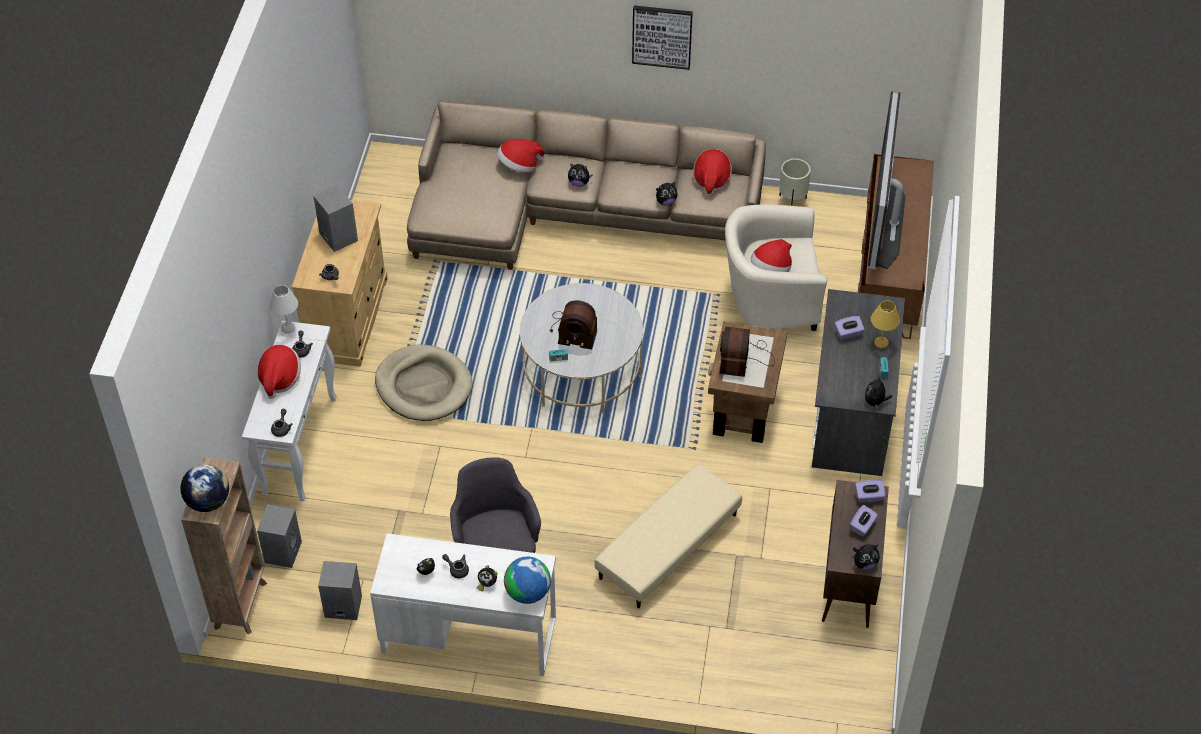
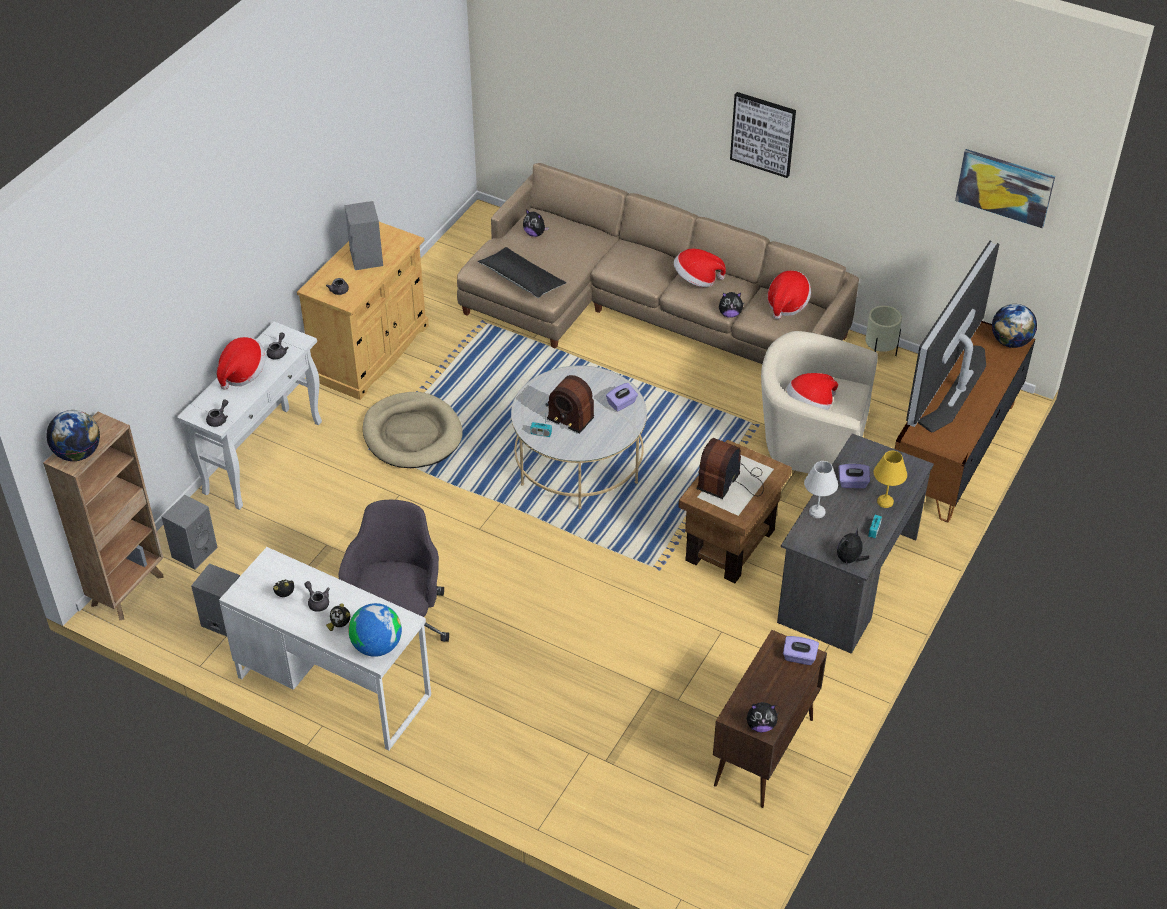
camera: 20 degrees right, 5 degrees down
(287, 328) = (275, 329): white table lamp -> white table lamp (816, 512)
(470, 216) = (522, 280): none -> black pillow
(519, 165) = (595, 245): hat -> hat (696, 279)
(579, 183) = (648, 275): plush toy -> plush toy (535, 234)
(668, 546) = (583, 658): beige ottoman -> none
(862, 526) = (777, 686): purple tissue box -> purple tissue box (622, 403)
(892, 42) = (1005, 187): none -> picture
(915, 169) = (1010, 342): none -> globe

